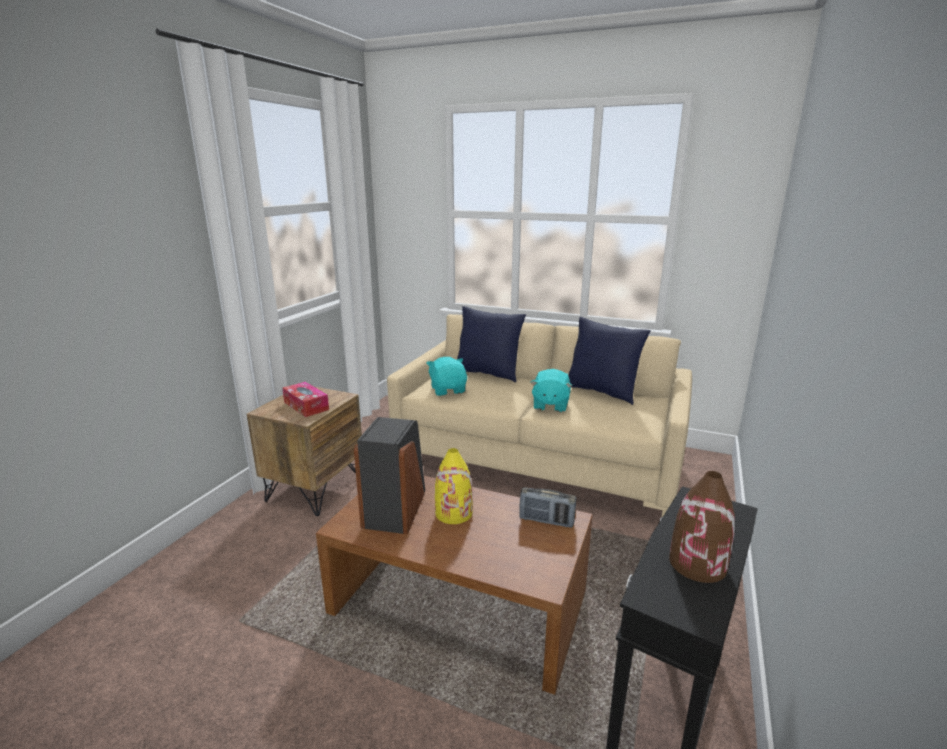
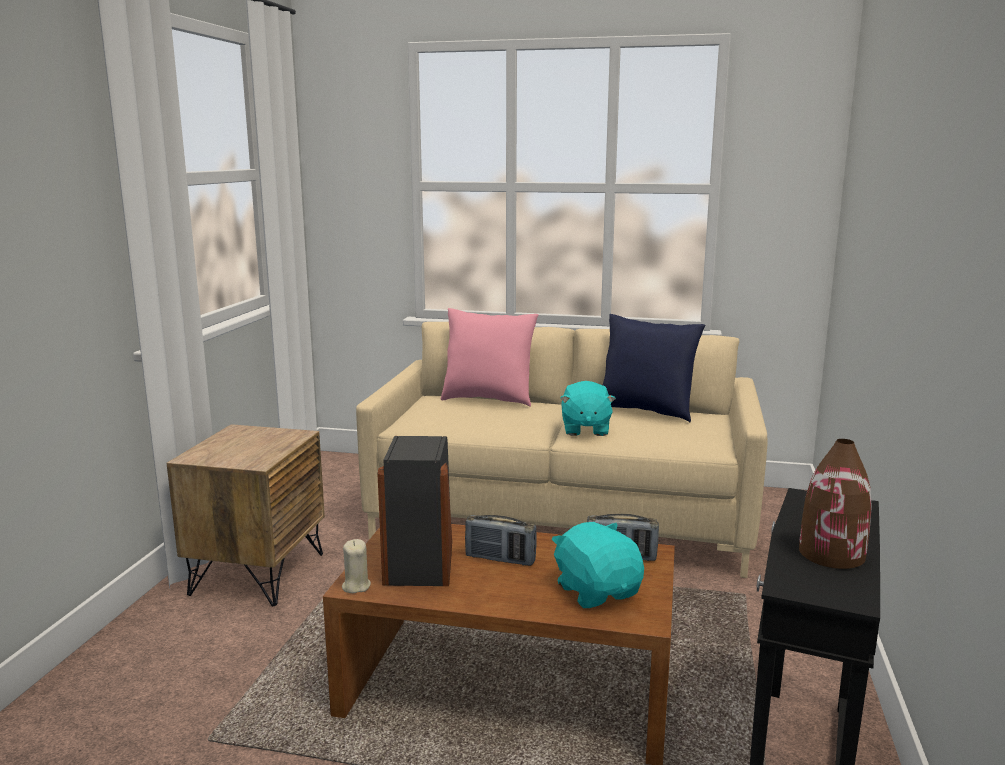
camera: 10 degrees left, 5 degrees down
(306, 406) = (251, 448): tissue box -> none
(341, 526) = (356, 586): none -> beige candle
(448, 390) = (442, 420): turquoise plush toy -> turquoise plush toy (597, 591)
(454, 513) = (500, 559): yellow vase -> radio
(488, 374) = (488, 399): blue pillow -> pink pillow

